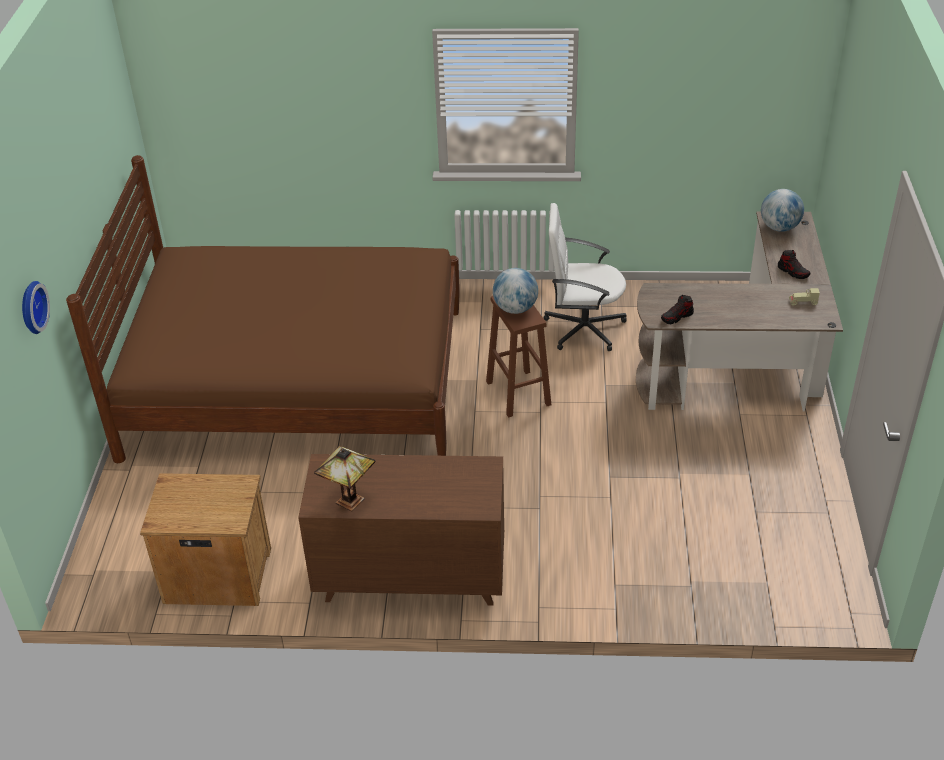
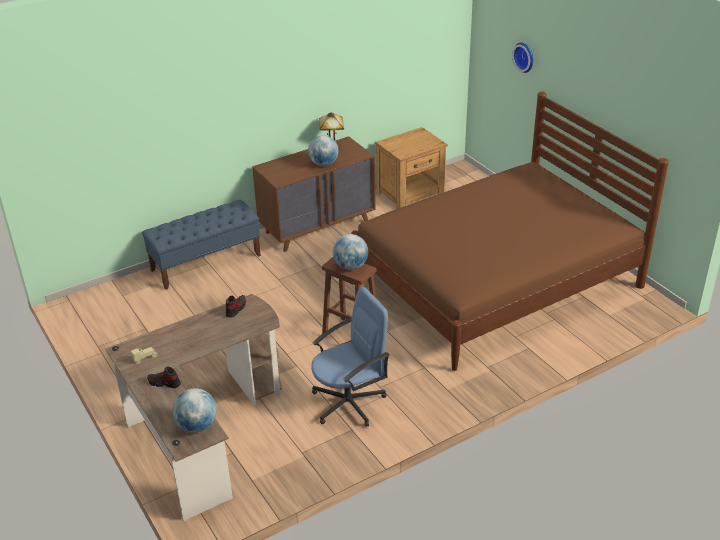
camera: 145 degrees right, 5 degrees down
(396, 471) = (323, 164): none -> globe
(583, 328) = (349, 402): white office chair -> blue office chair
(617, 587) = (206, 262): none -> blue bench

